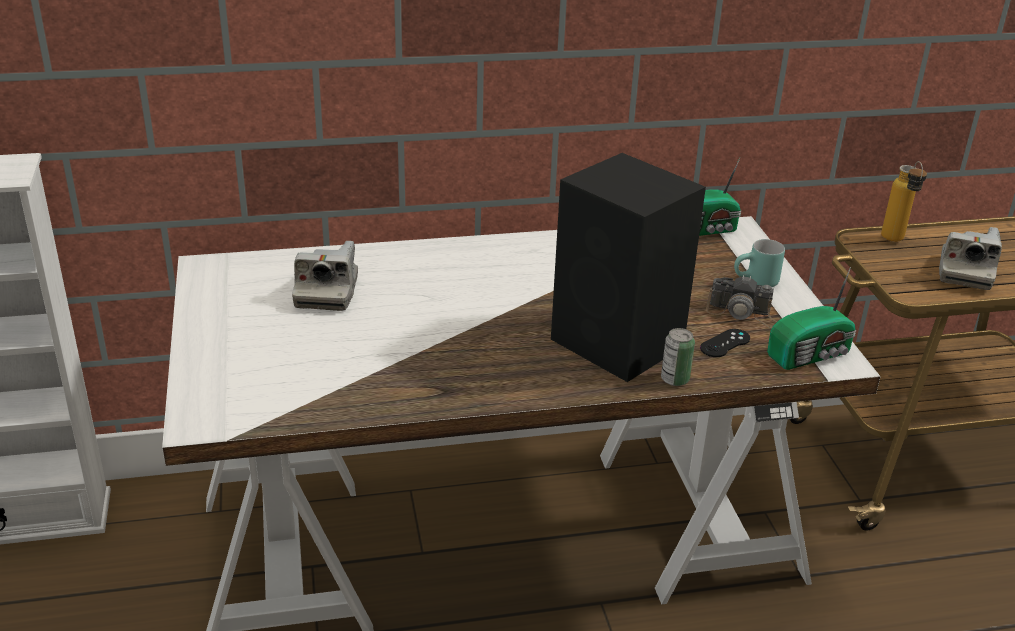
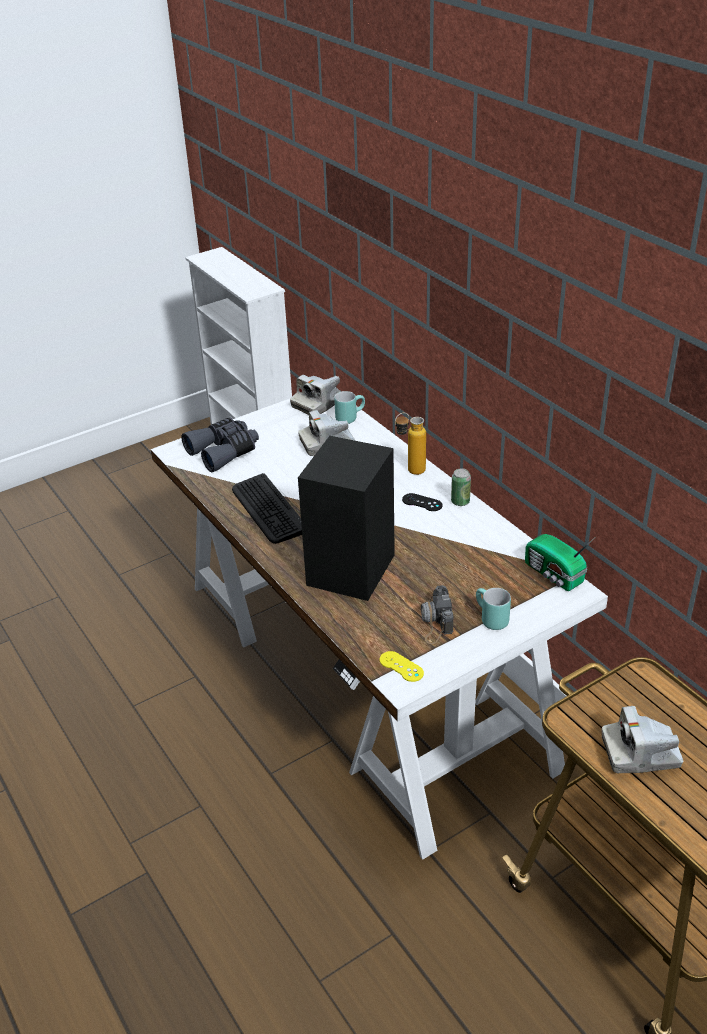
camera: 70 degrees right, 5 degrees up
(220, 274) = (318, 404): none -> camera
(253, 377) = (224, 451): none -> grey binoculars
(282, 261) = (349, 417): none -> turquoise mug
(438, 372) = (268, 510): none -> keyboard
(675, 379) = (322, 605): can -> can (460, 501)
(725, 343) = (386, 619): black game controller -> black game controller (422, 502)
(811, 355) = (401, 666): radio -> yellow game controller
(895, 241) = (659, 698): bottle -> bottle (410, 472)

